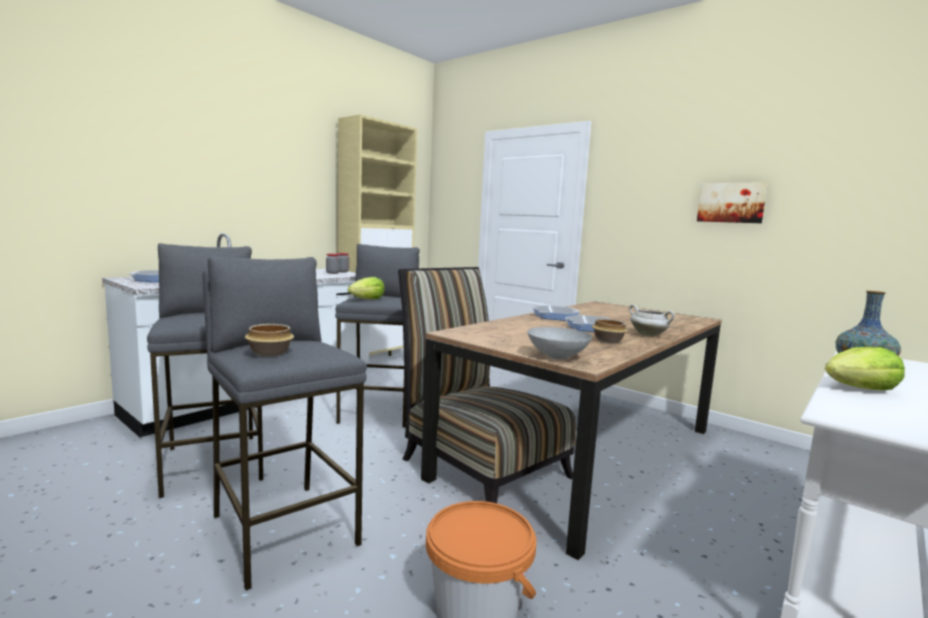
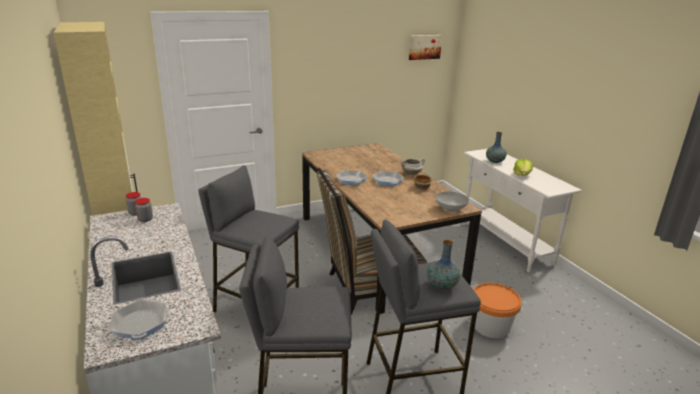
camera: 65 degrees left, 15 degrees up
(269, 353) = (441, 285): bowl -> vase
(367, 299) = (261, 228): lettuce -> none
(731, 203) = (368, 71): picture -> picture (424, 47)

